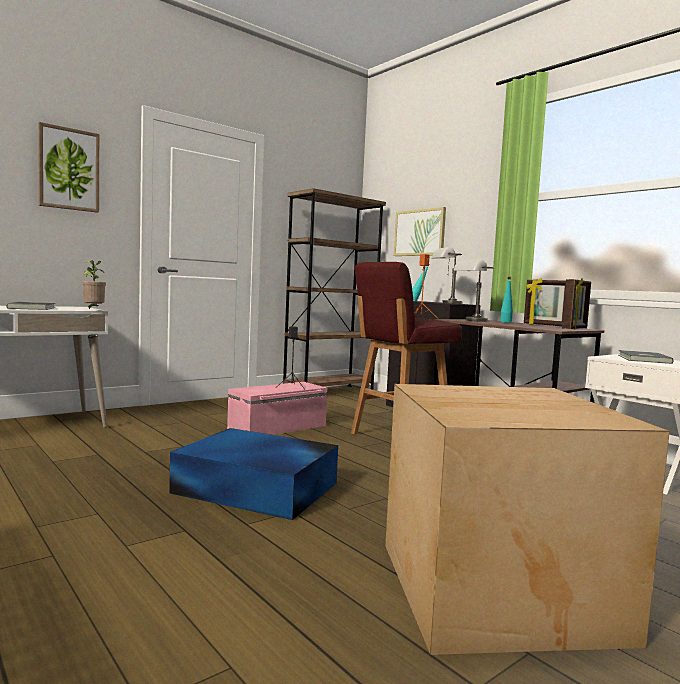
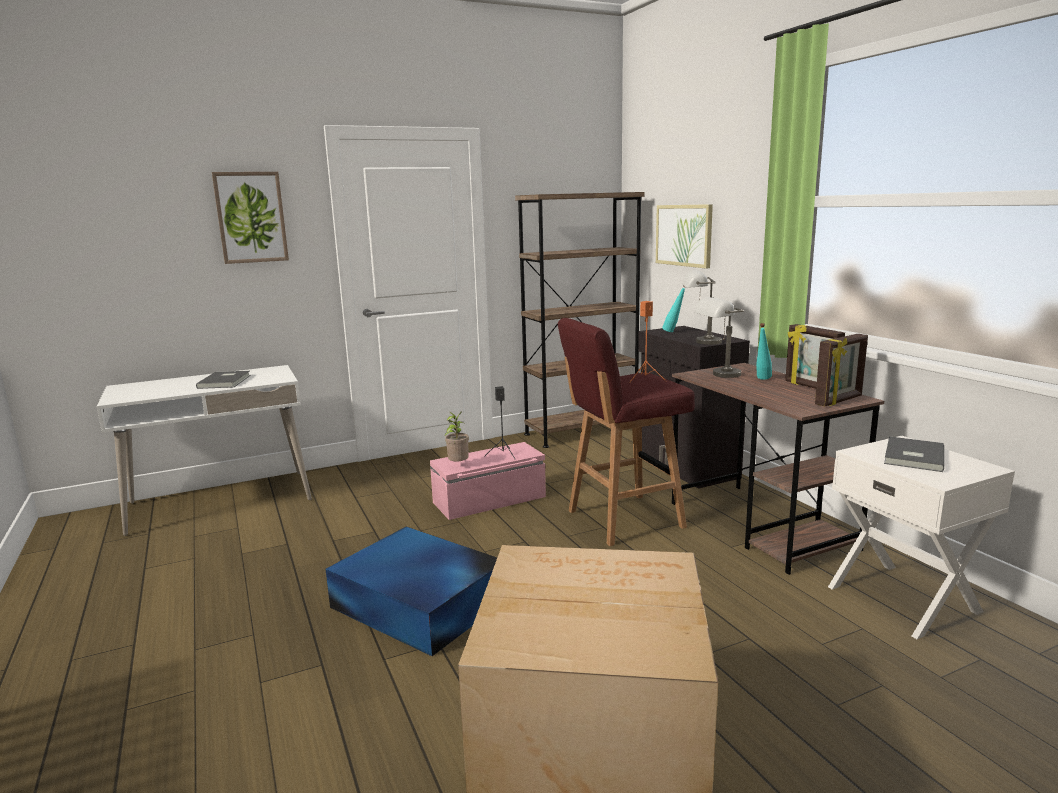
camera: 15 degrees right, 10 degrees up
(93, 310) = (283, 381): potted plant -> potted plant (458, 465)

